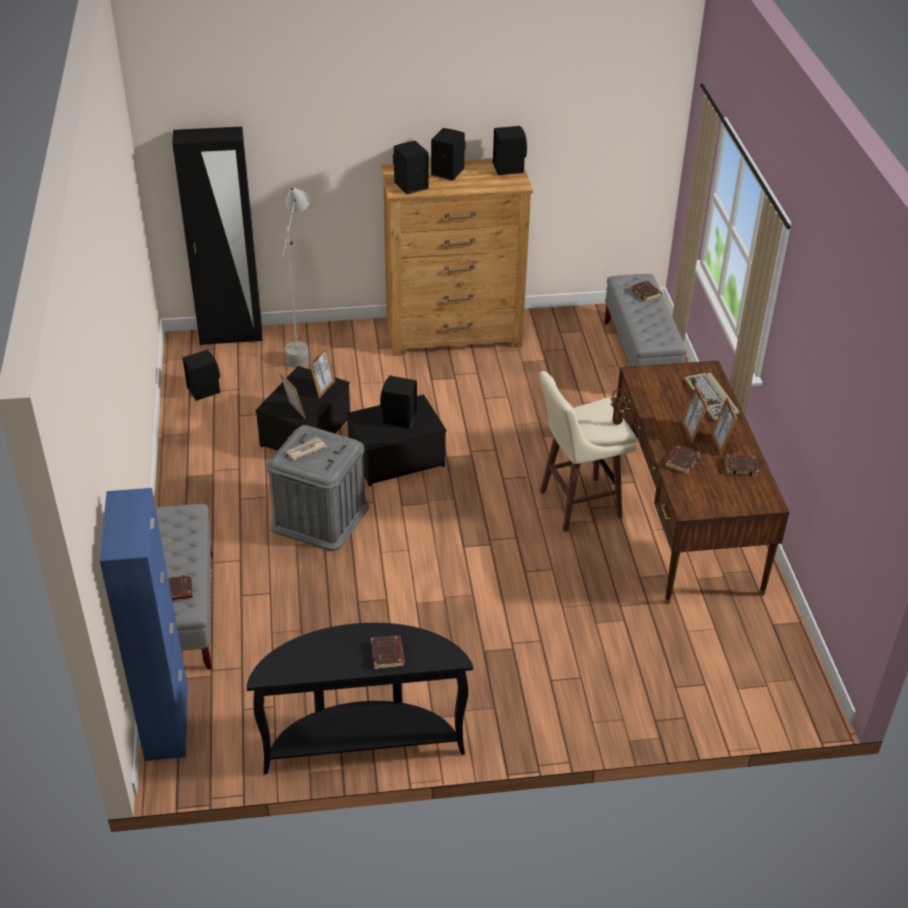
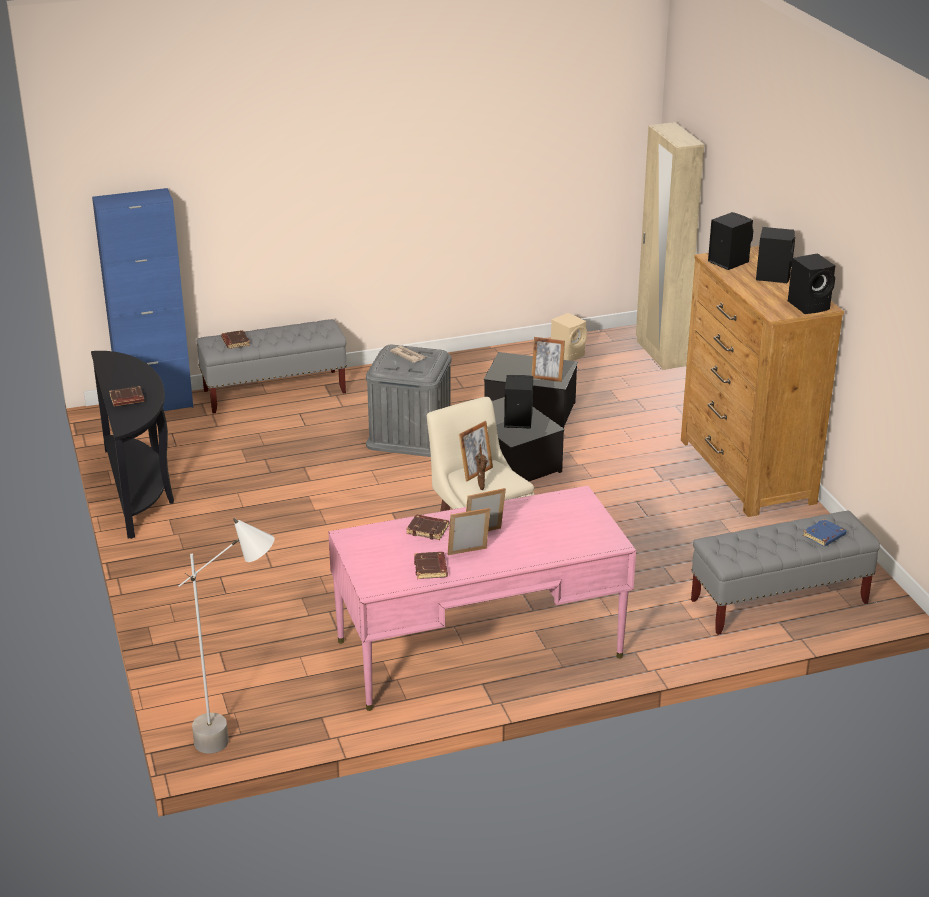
camera: 80 degrees right, 10 degrees down
(203, 390) = (568, 354): black speaker -> beige speaker
(231, 336) = (660, 353): black wardrobe -> beige wardrobe
(293, 411) = (504, 369): picture frame -> picture frame (476, 472)
(301, 349) = (661, 391): grey floor lamp -> grey floor lamp (240, 741)
(646, 293) = (824, 536): brown book -> blue book
(685, 519) = (479, 649): brown desk -> pink desk
(711, 398) = (554, 546): keyboard -> none

